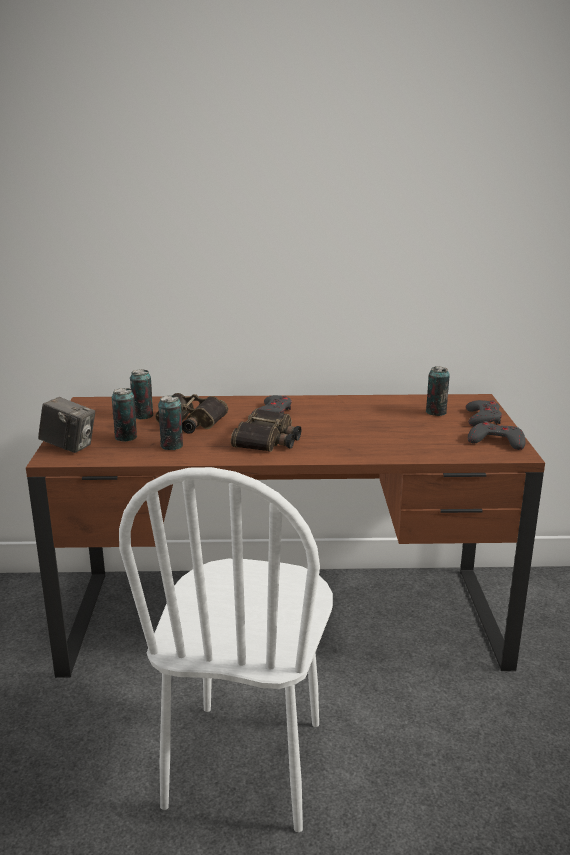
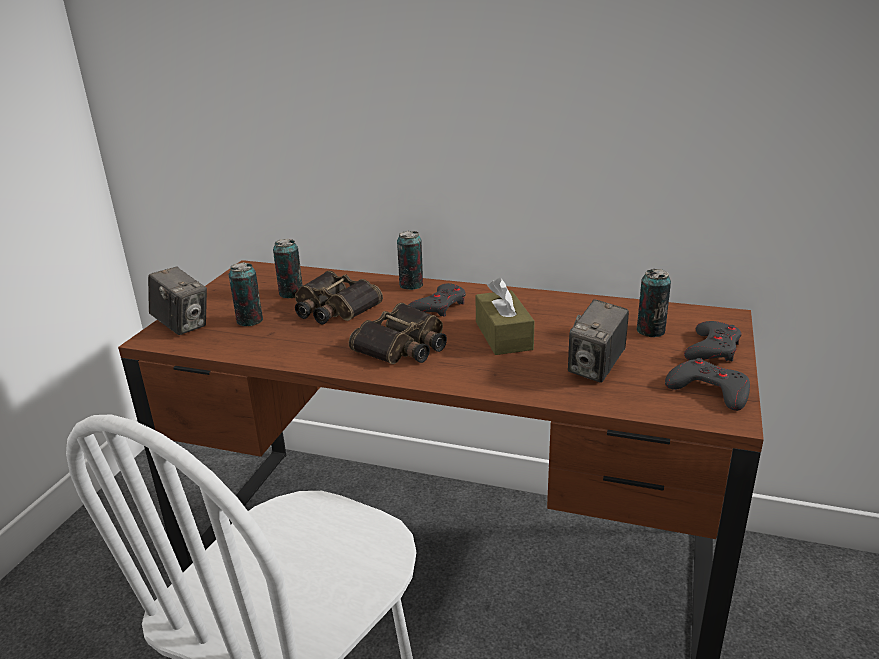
camera: 20 degrees right, 5 degrees up
(172, 446) = (288, 339): can -> can (411, 285)
(336, 426) = (503, 335): none -> brown tissue box
(416, 438) = (596, 368): none -> camera

